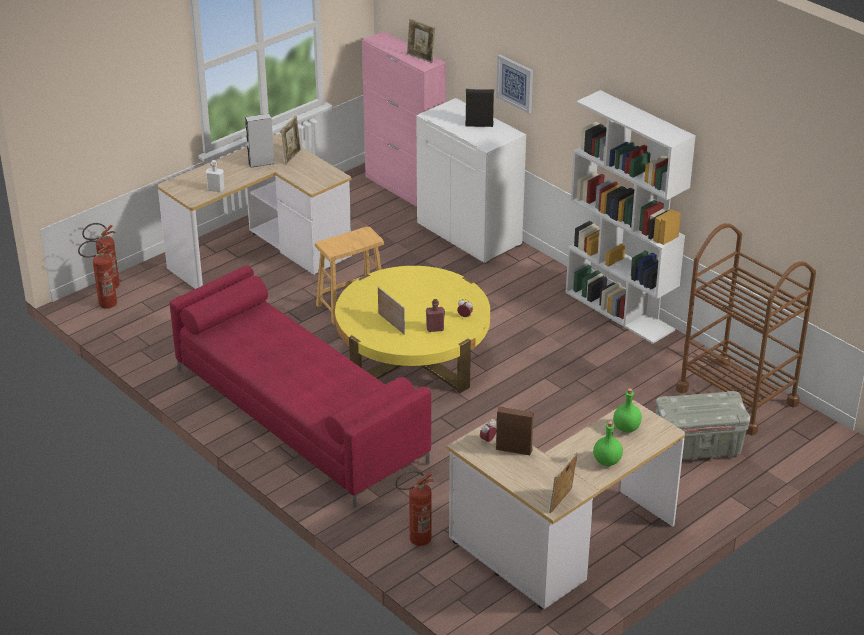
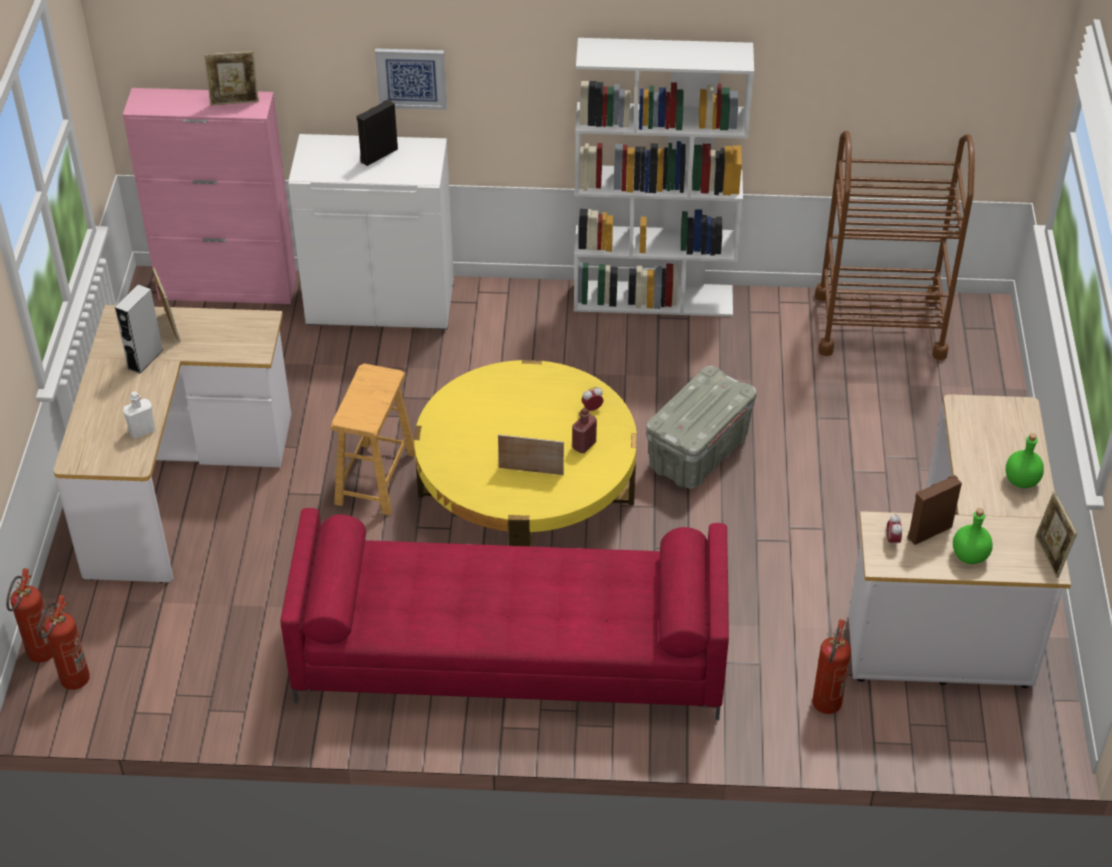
camera: 45 degrees left, 10 degrees up
(627, 428) = (985, 430): green bottle -> green bottle (969, 555)
(697, 447) = (920, 406): grey storage box -> grey storage box (698, 453)

